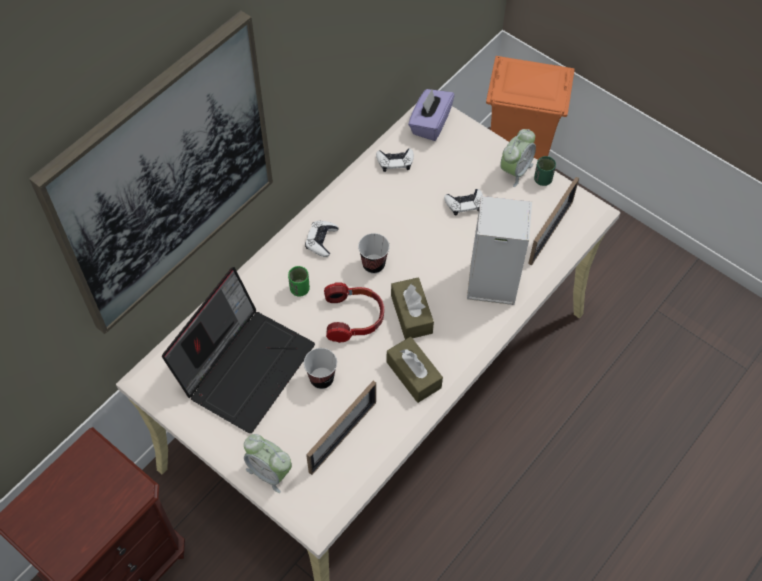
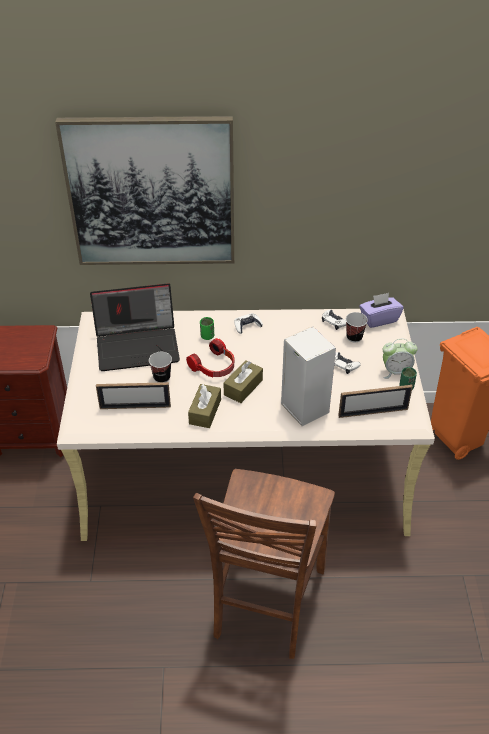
camera: 50 degrees right, 15 degrees down
(270, 472) = (85, 392): alarm clock -> none
(373, 264) = (257, 354): cup -> cup (354, 337)
(553, 494) = (266, 604): none -> brown chair

